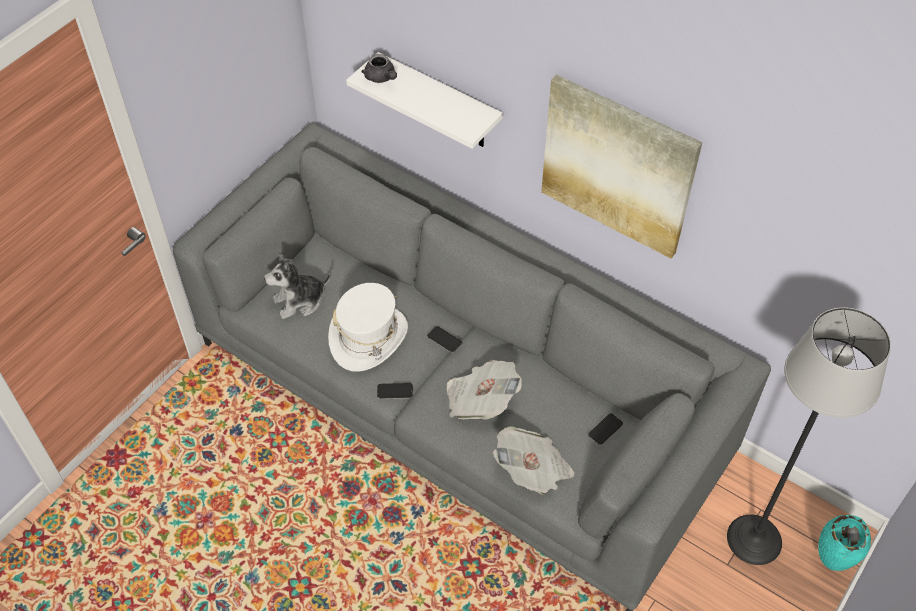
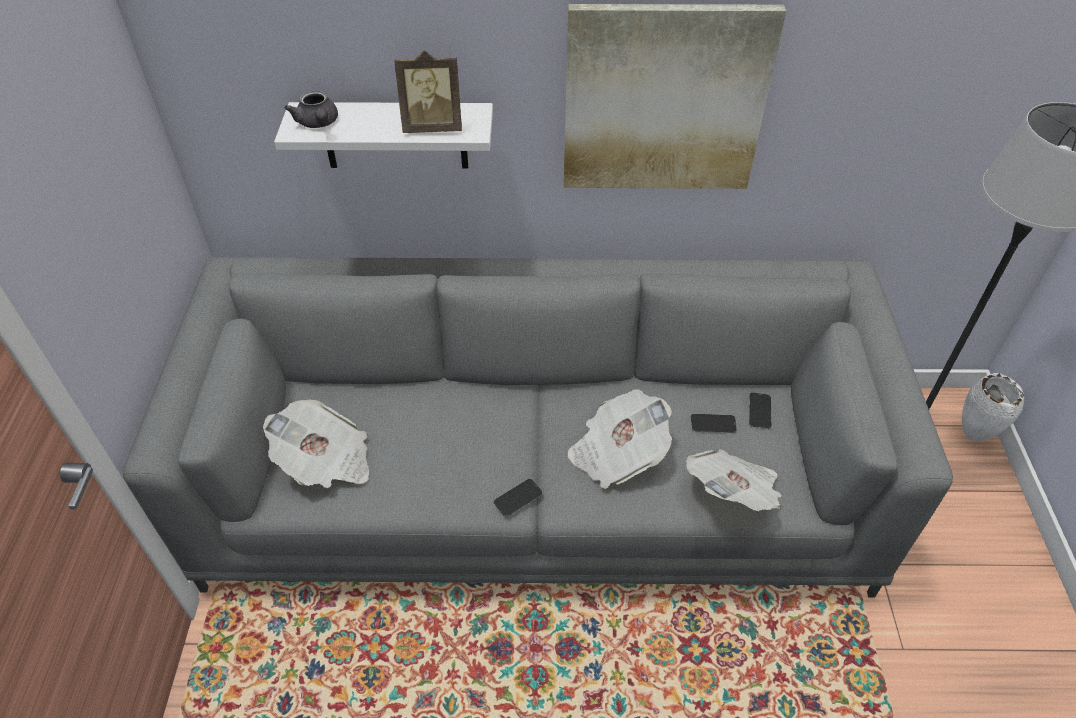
camera: 35 degrees left, 5 degrees down
(299, 301) = (325, 461): plush toy -> newspaper
(369, 338) = (441, 457): white hat -> none
(381, 78) = (318, 123): grey teapot -> grey teapot turned 45 degrees clockwise
(444, 340) = (525, 414): phone -> phone (713, 424)
(447, 114) = (433, 127): none -> picture frame
(831, 563) = (973, 436): turquoise vase -> white vase

